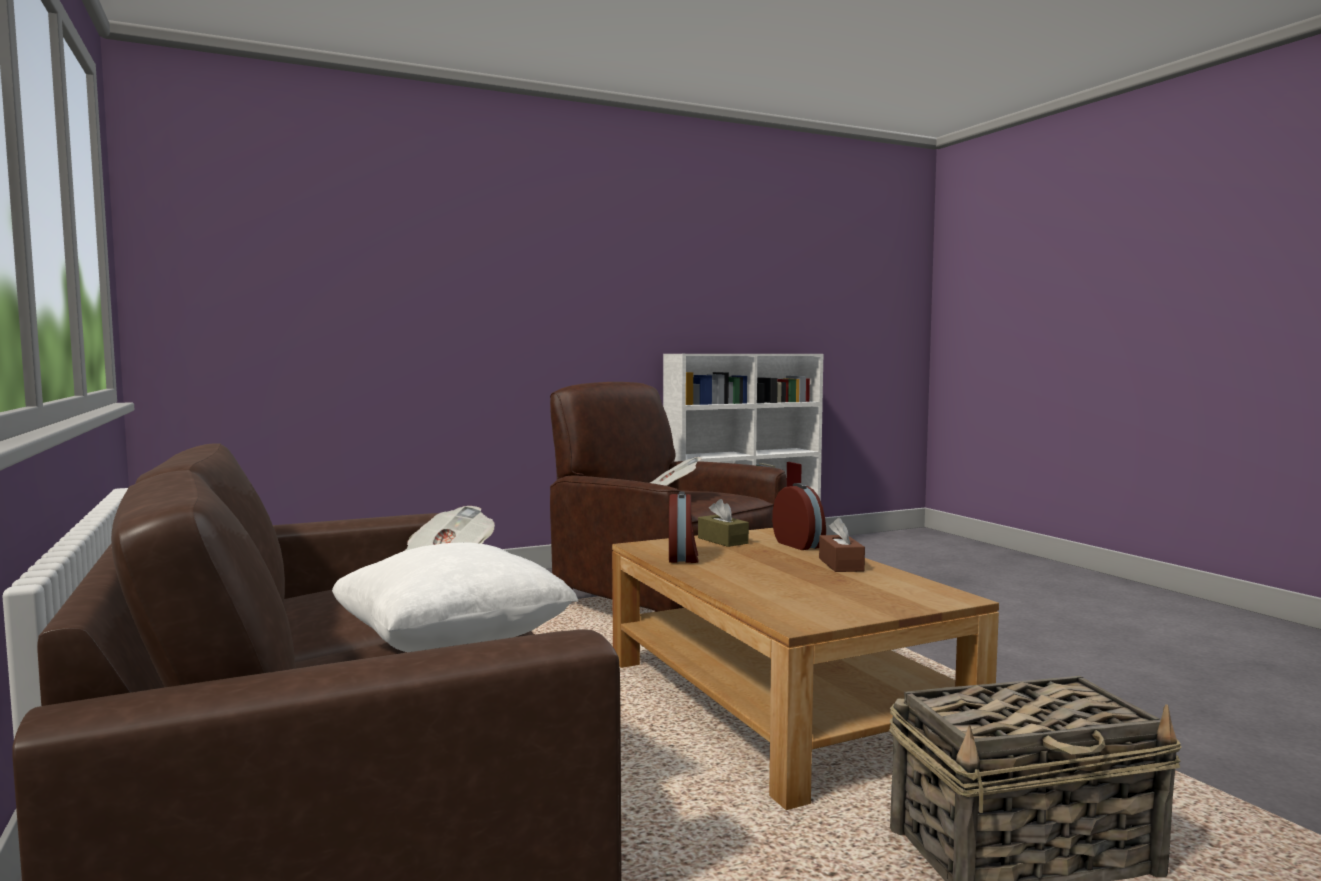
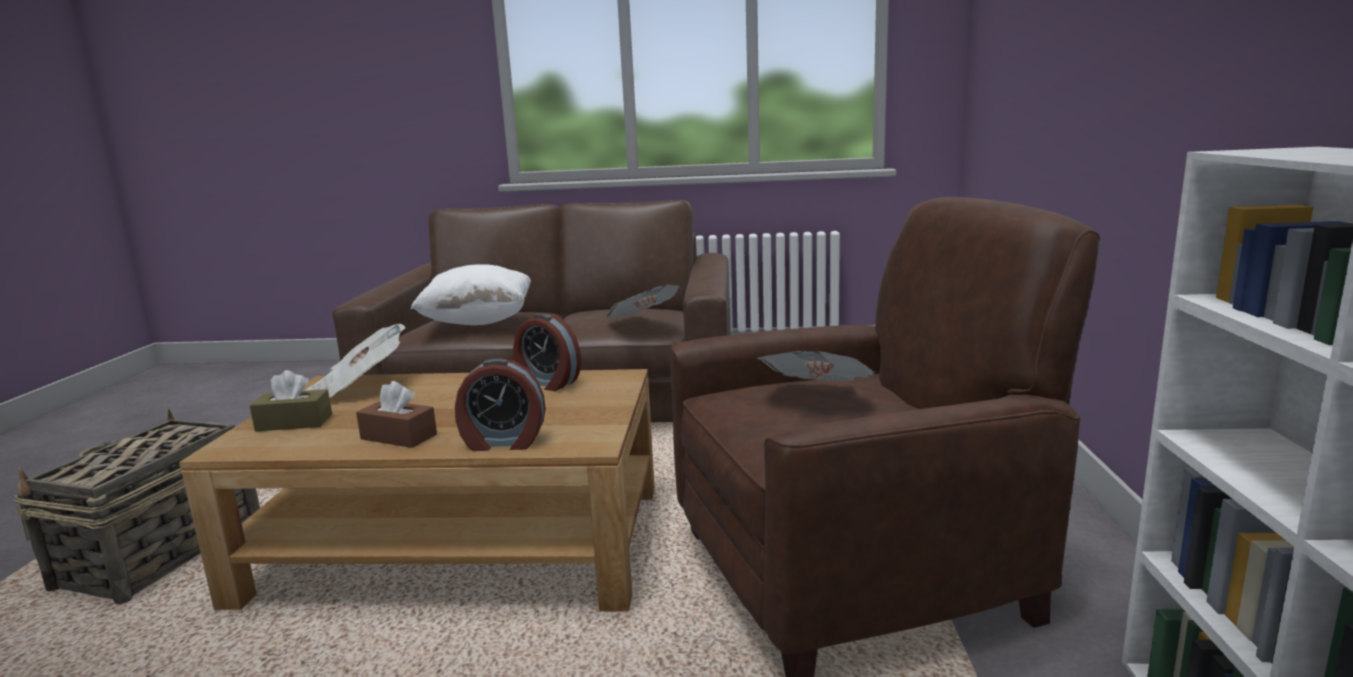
camera: 120 degrees right, 10 degrees up
(722, 540) = (586, 411): brown tissue box -> brown tissue box (294, 423)
(786, 606) = (359, 387): none -> newspaper

